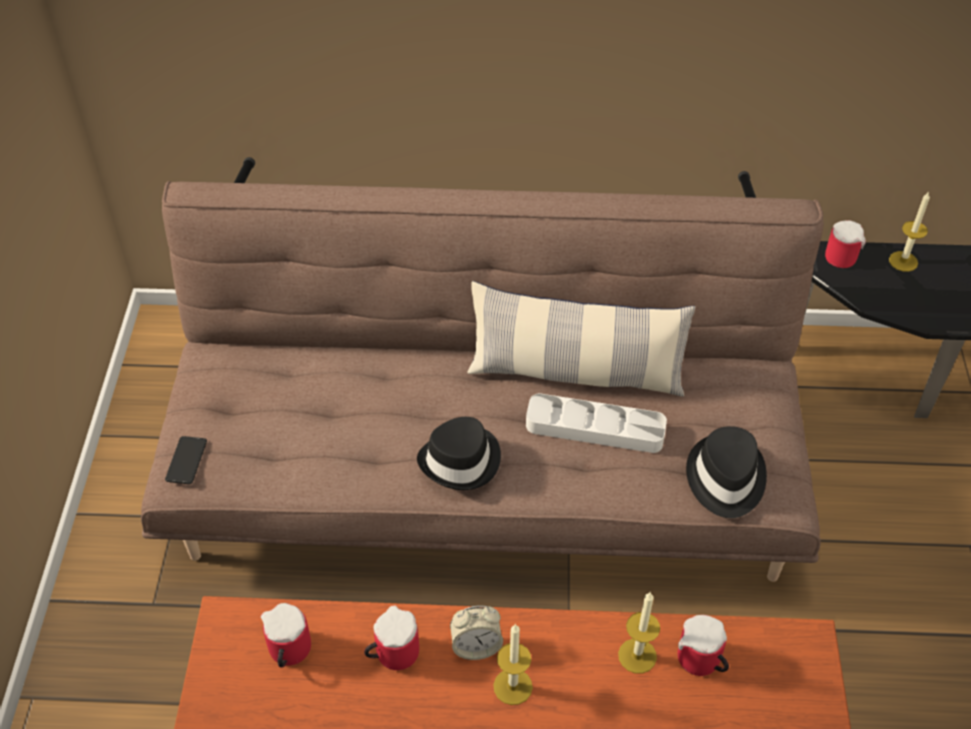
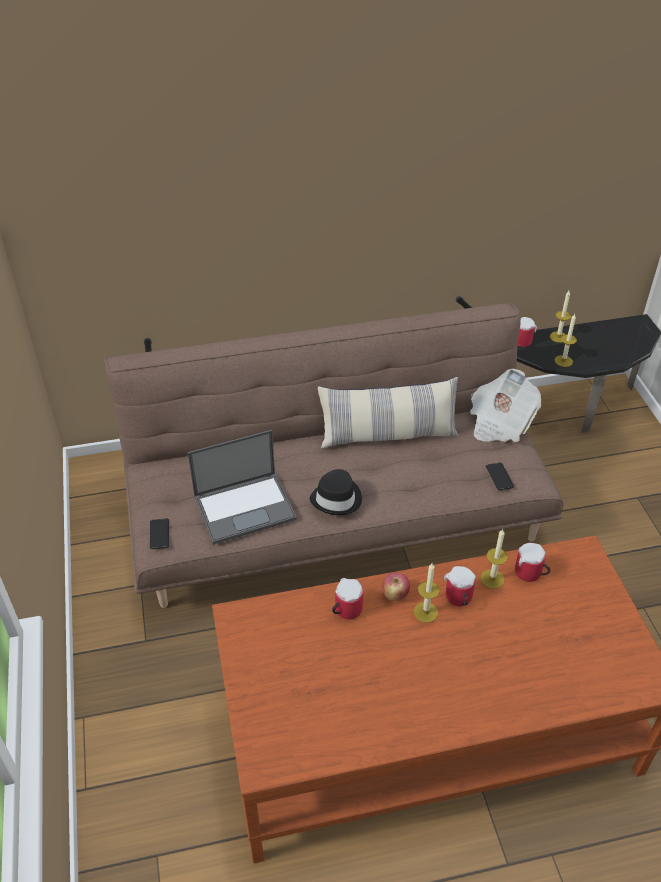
camera: 15 degrees left, 5 degrees down
(287, 653) = (279, 625): mug -> mug (458, 599)
(323, 445) = (245, 507): none -> laptop
(476, 646) = (395, 595): alarm clock -> apple
(595, 428) = (412, 464): white tray -> none
(725, 478) = (499, 477): black hat -> phone
(758, 385) = (499, 421): none -> newspaper
(897, 304) = (563, 361): none -> candle

